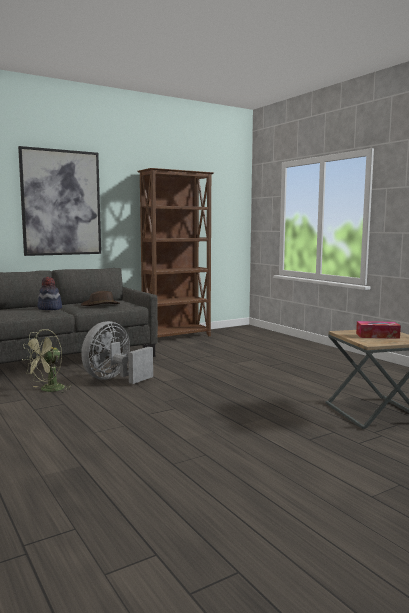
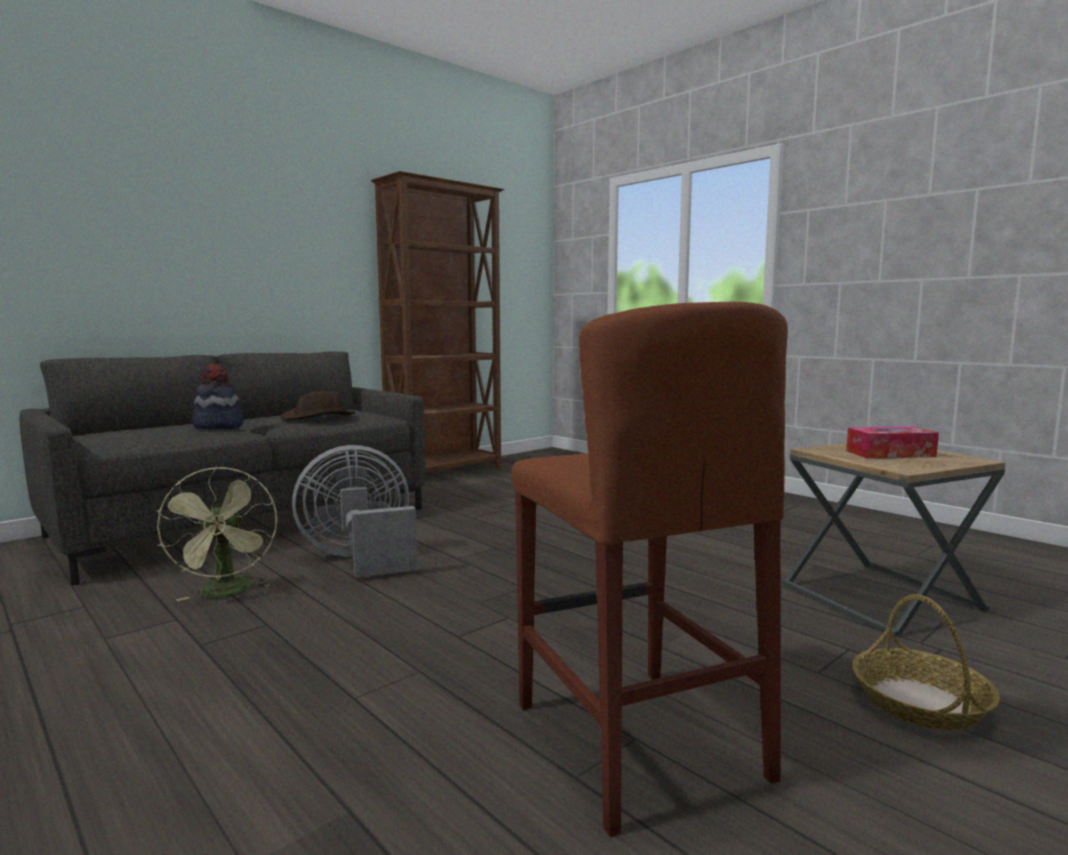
camera: 10 degrees left, 0 degrees up
(48, 390) = (227, 593): green fan -> green fan turned 45 degrees counterclockwise
(61, 203) = (231, 229): picture -> none
(114, 379) = (360, 559): grey fan -> grey fan turned 45 degrees clockwise
(206, 455) = (637, 739): none -> brown stool
(347, 453) = (919, 702): none -> basket

